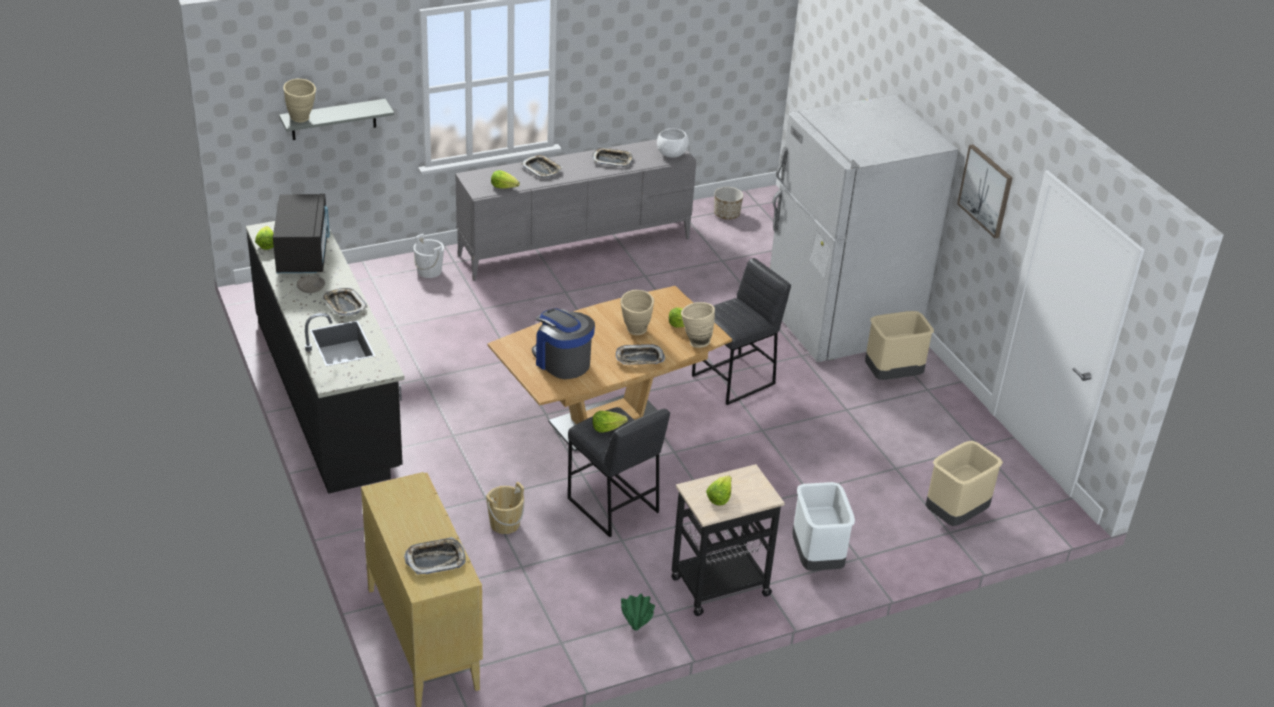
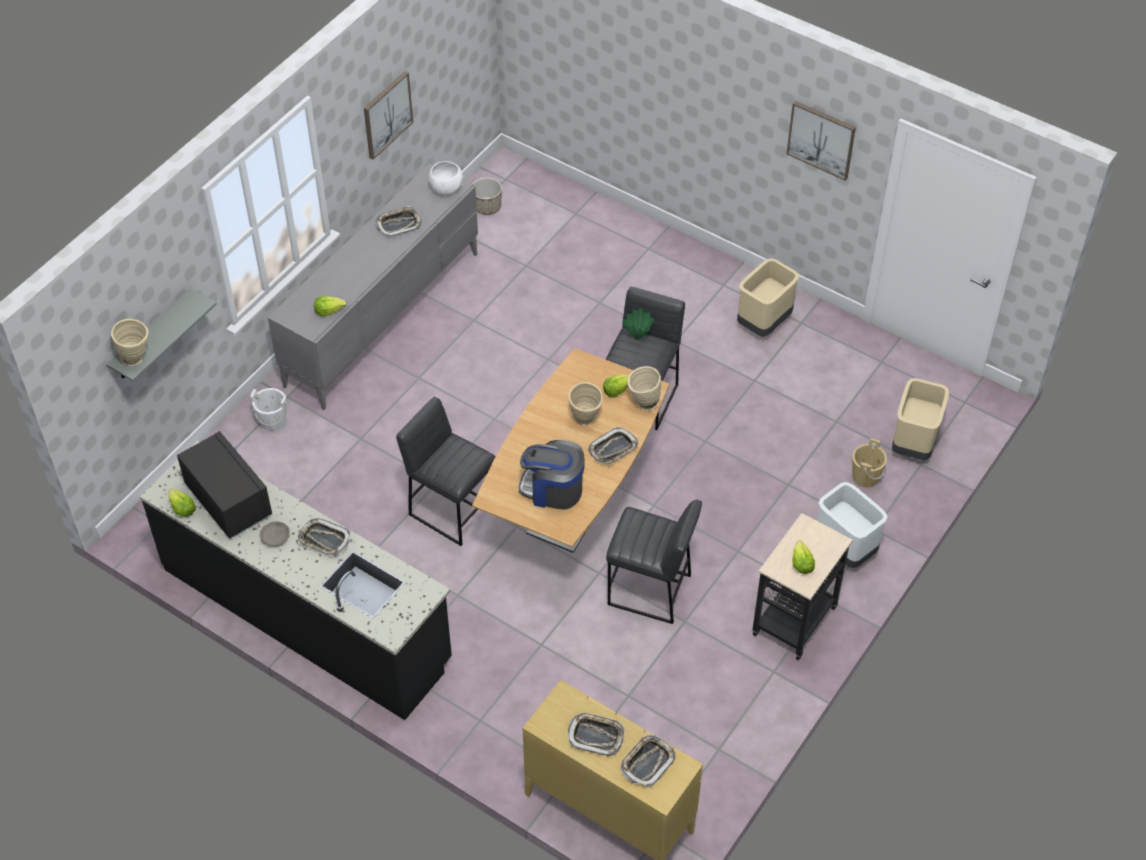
camera: 30 degrees left, 15 degrees up
(505, 381) = (451, 509): none -> grey stool
(505, 524) = (579, 661): beige bucket -> beige bucket (865, 476)
(541, 169) = (344, 270): tray -> tray (596, 736)
(607, 427) = (640, 536): lettuce -> none
(636, 628) = (763, 699): green vase -> green vase (638, 337)
(643, 66) = (387, 114): none -> picture
(841, 323) = (680, 285): white fridge -> none

